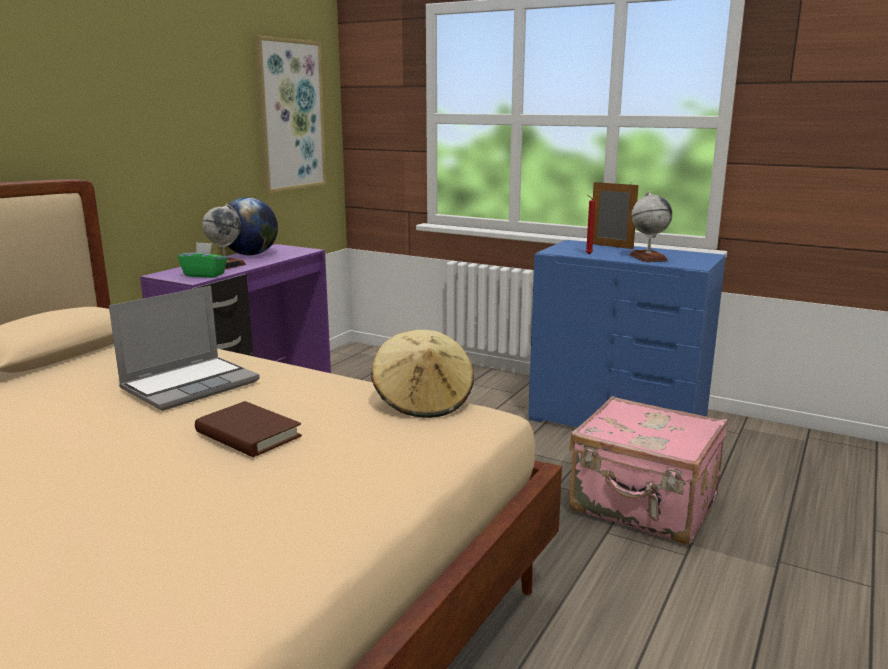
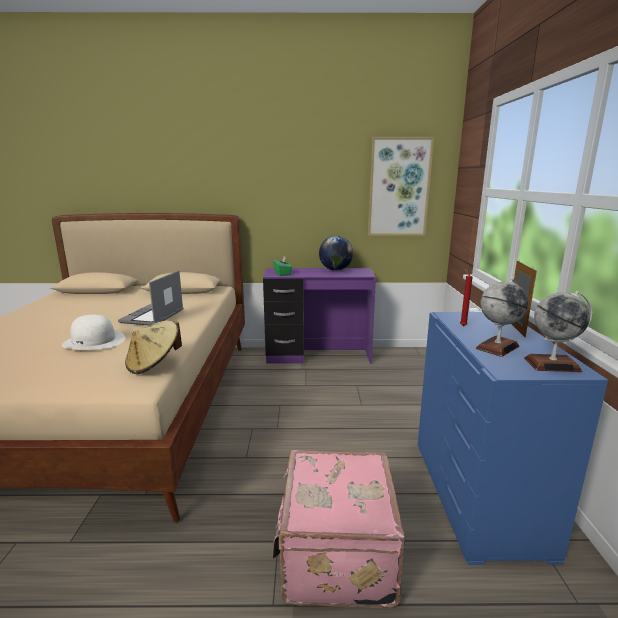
camera: 60 degrees right, 0 degrees up
(191, 384) = (153, 316): laptop -> laptop turned 90 degrees clockwise
(225, 266) = (305, 272): globe -> globe (552, 364)
(248, 434) = (94, 341): brown book -> white hat

